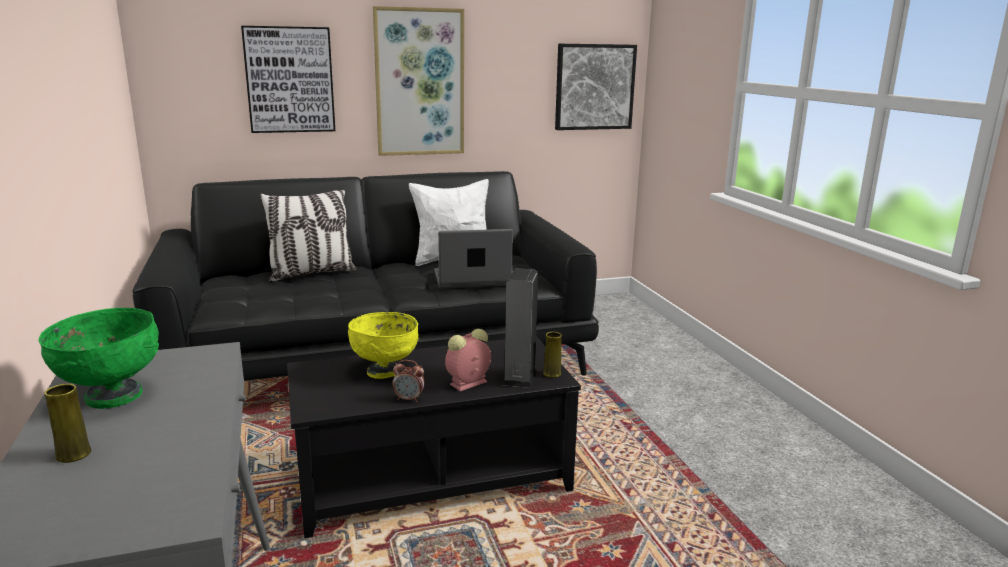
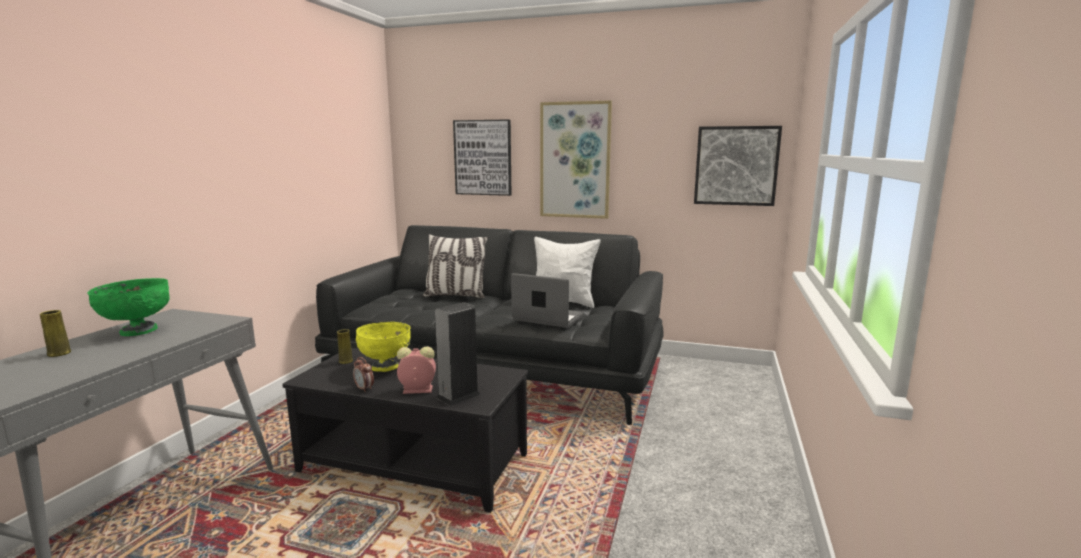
camera: 35 degrees right, 5 degrees down
(552, 374) = (484, 400): yellow vase -> yellow vase (345, 361)

